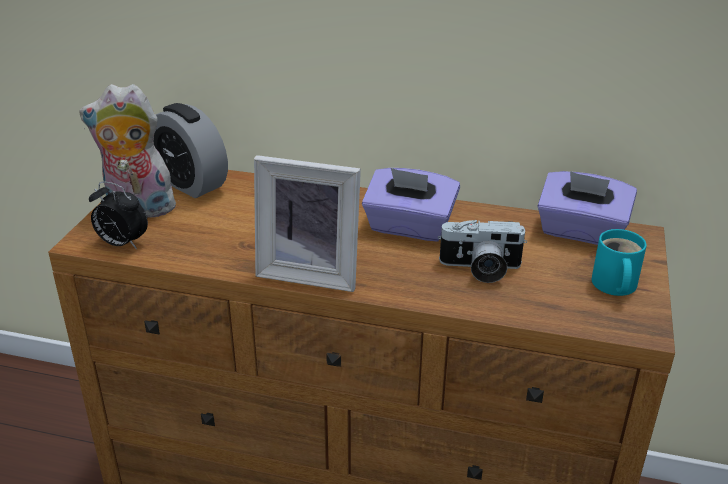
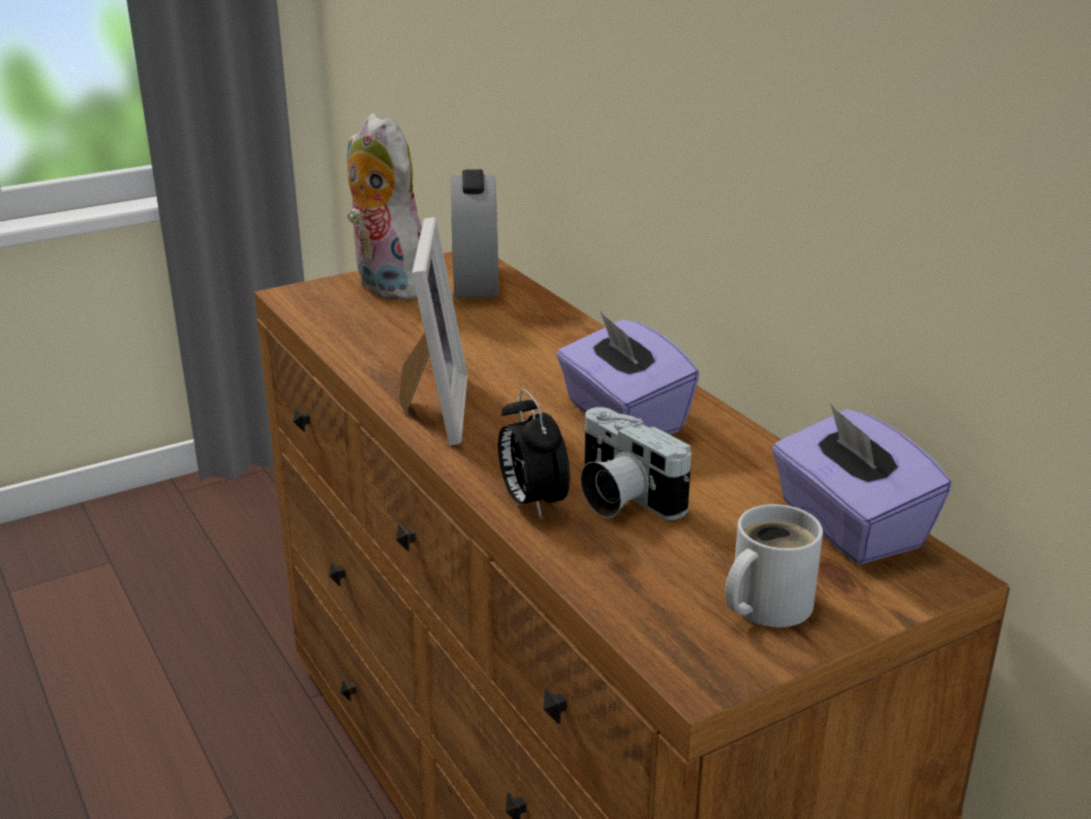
camera: 45 degrees right, 5 degrees down
(122, 244) = (318, 309): alarm clock -> alarm clock (532, 502)
(310, 272) = (430, 410): picture frame -> picture frame turned 150 degrees counterclockwise
(613, 285) = (763, 605): turquoise mug -> white mug

